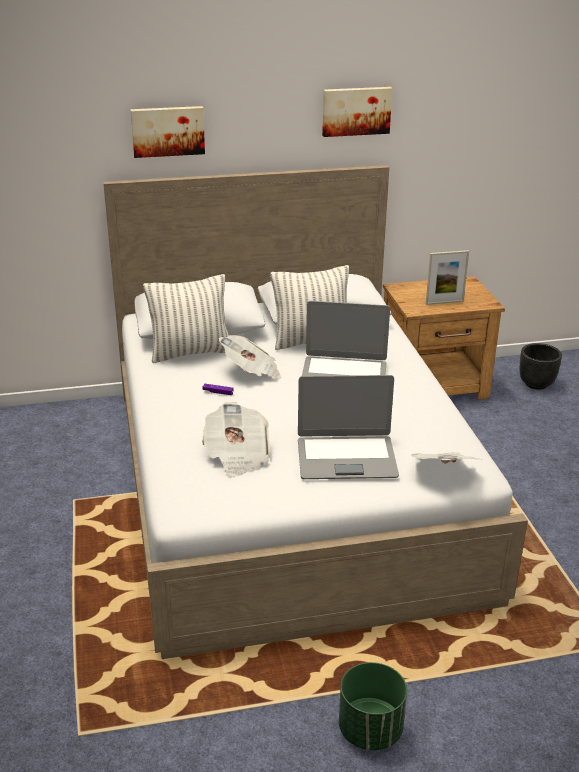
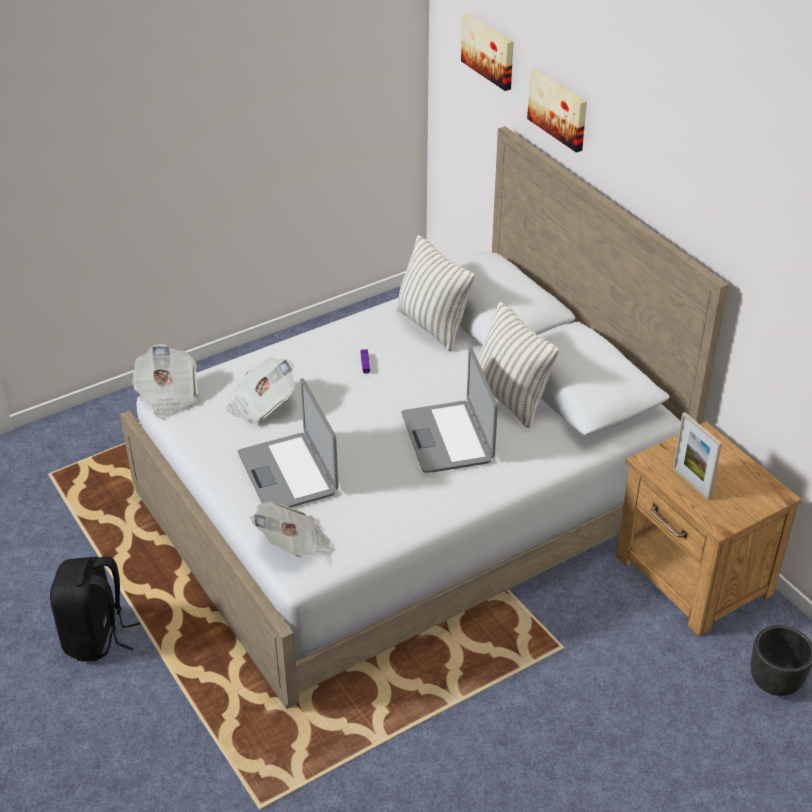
camera: 70 degrees right, 10 degrees up
(251, 372) = (417, 374): newspaper -> newspaper (167, 396)
(356, 111) = (715, 198): picture -> picture (489, 50)
(371, 730) = (96, 637): green planter -> black backpack

